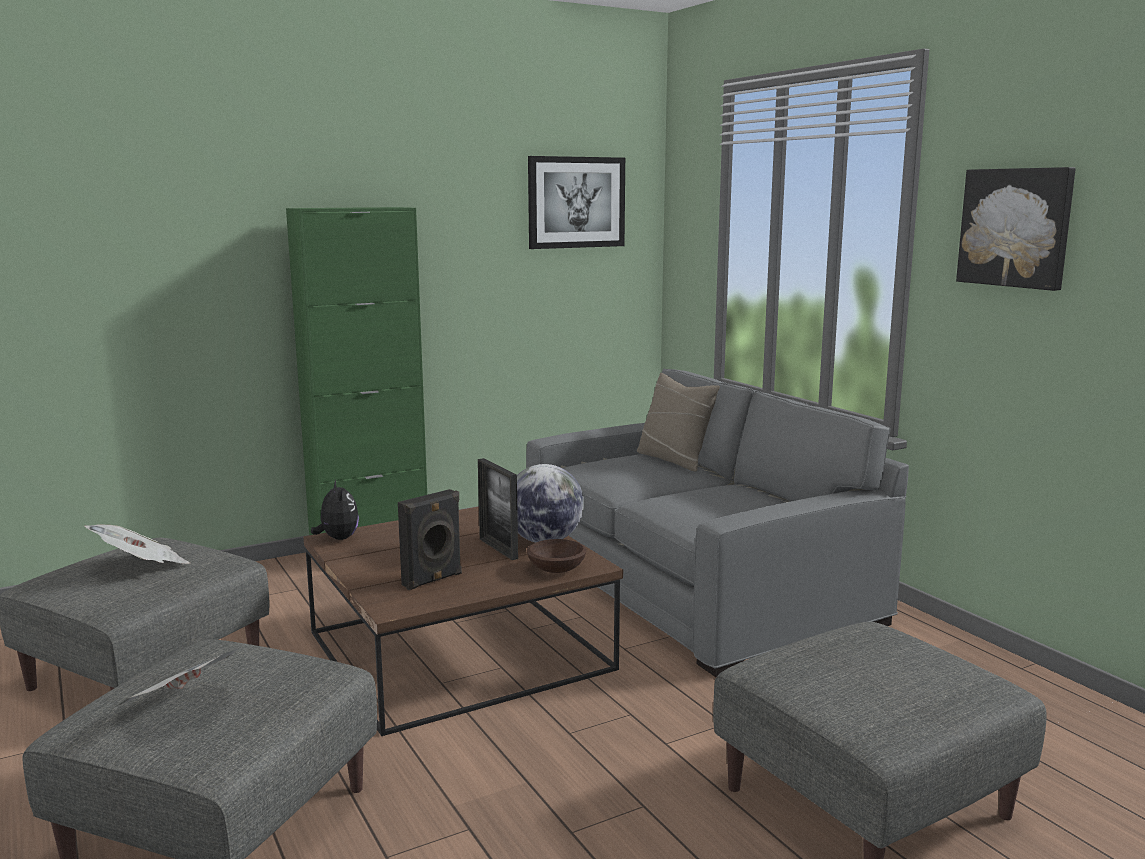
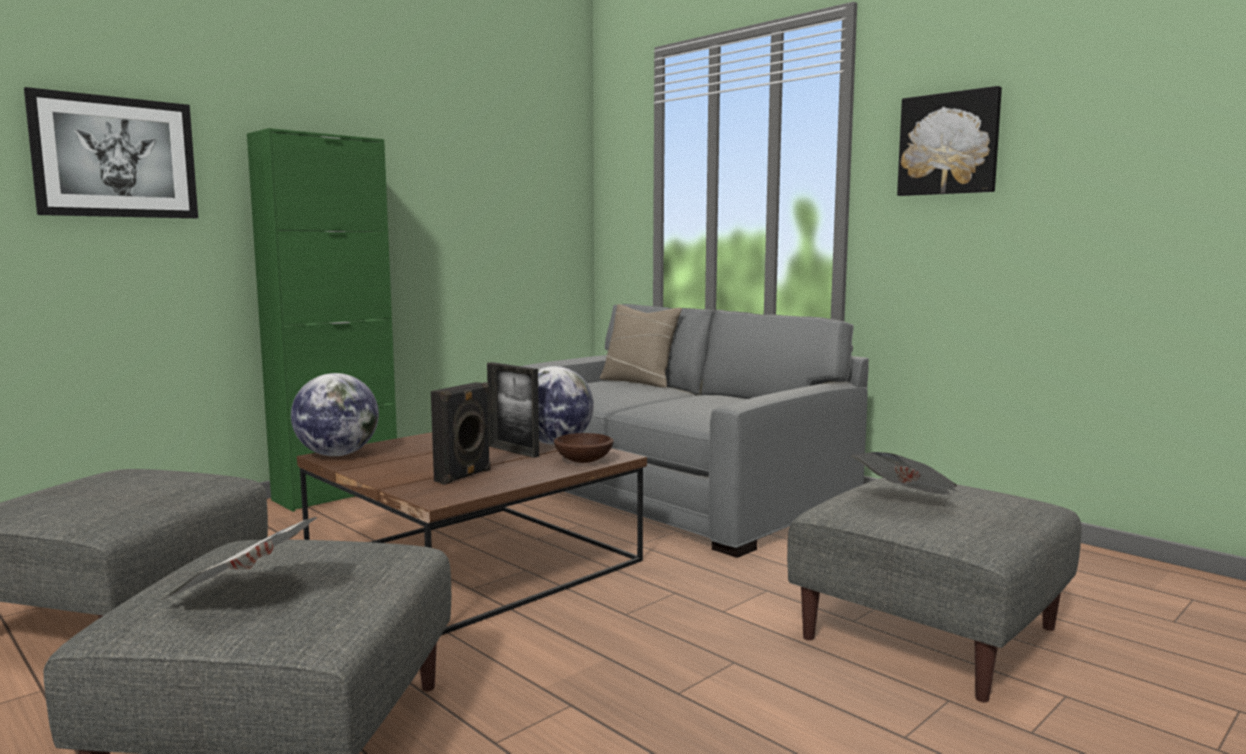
camera: 15 degrees left, 5 degrees down
(142, 567) = (119, 490): newspaper -> newspaper (906, 502)
(337, 538) = (337, 455): plush toy -> globe
(576, 202) = (520, 156): picture -> picture (115, 157)

